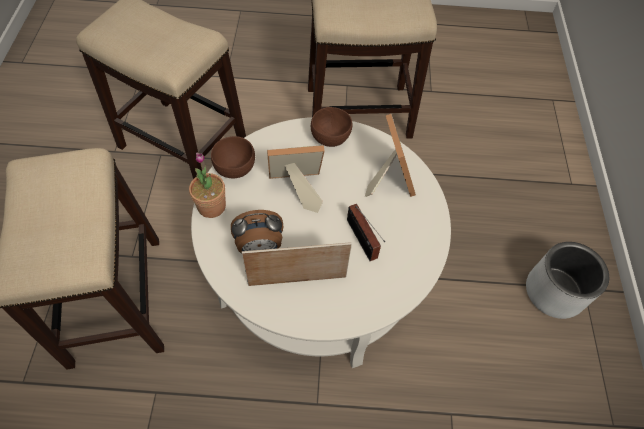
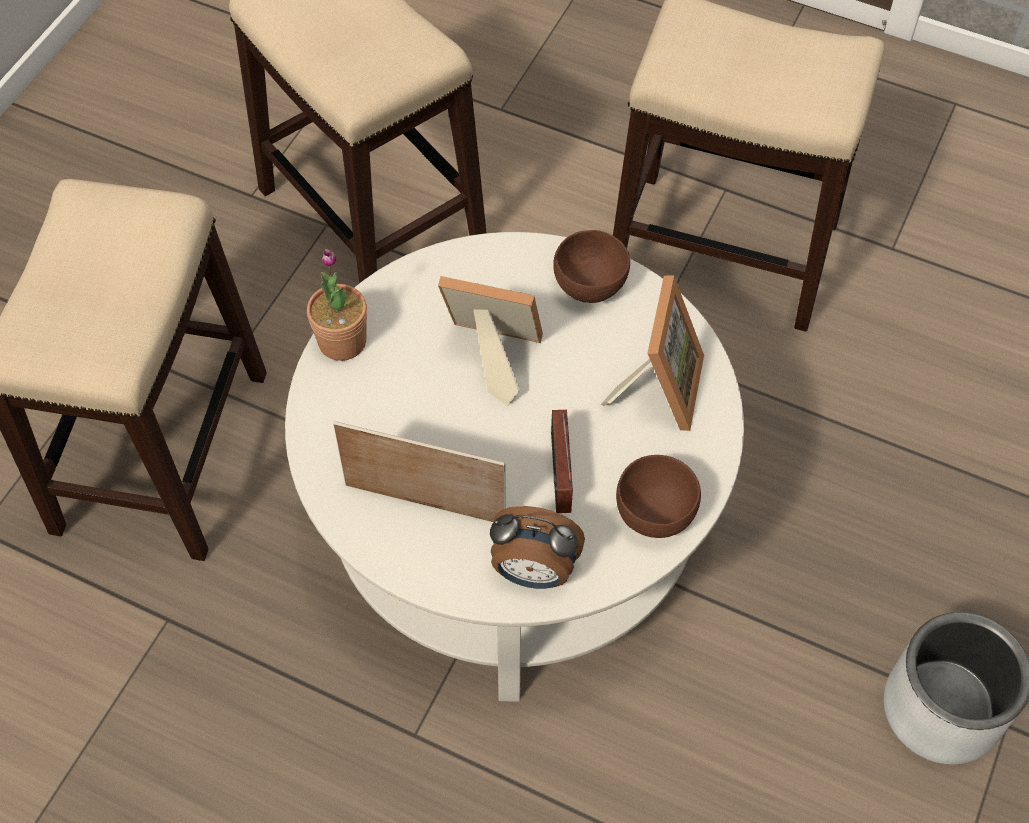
camera: 25 degrees right, 0 degrees up
(235, 169) = (406, 291): brown bowl -> brown bowl (655, 515)
(259, 248) = (389, 433): alarm clock -> alarm clock (533, 572)

